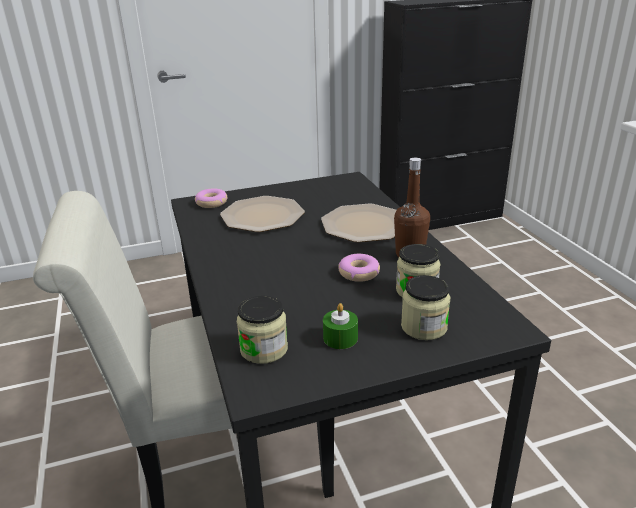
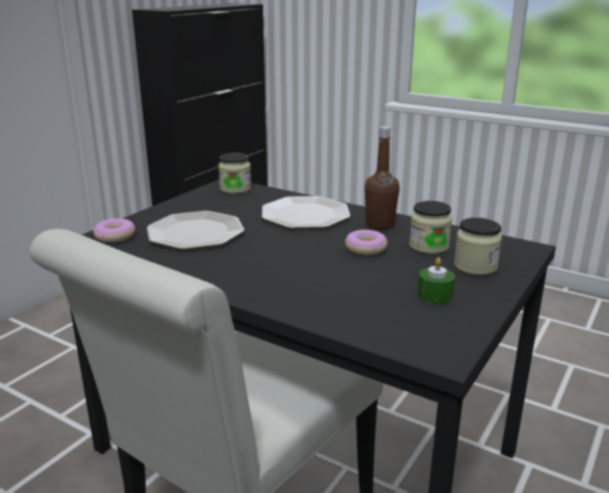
camera: 40 degrees left, 5 degrees down
(264, 349) = (394, 325): jar -> jar (235, 189)

